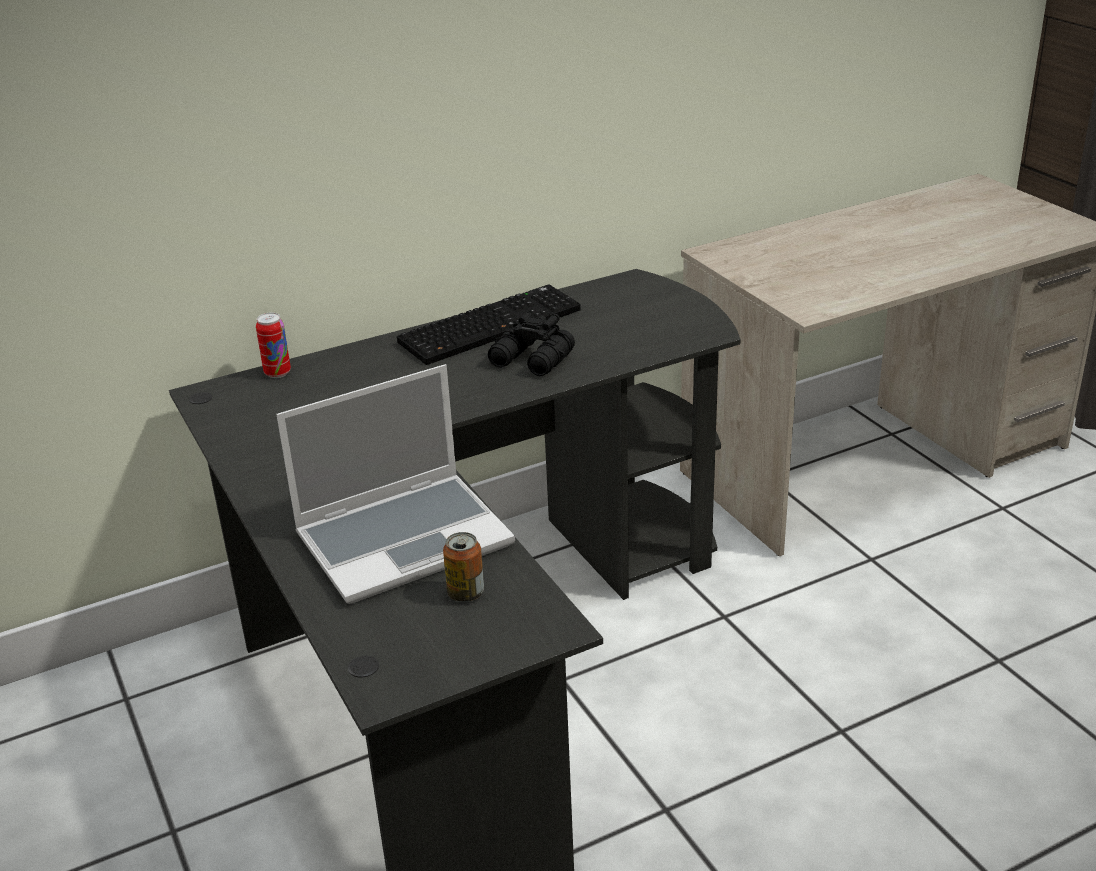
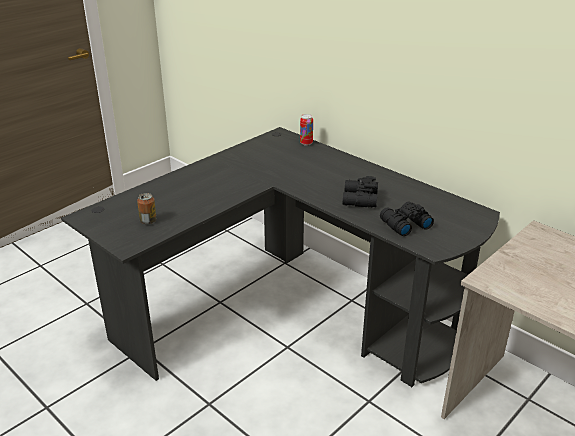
camera: 70 degrees right, 0 degrees up
(405, 538) = (185, 199): laptop -> none
(490, 325) = (389, 181): keyboard -> none
(631, 340) = (404, 224): none -> black binoculars

